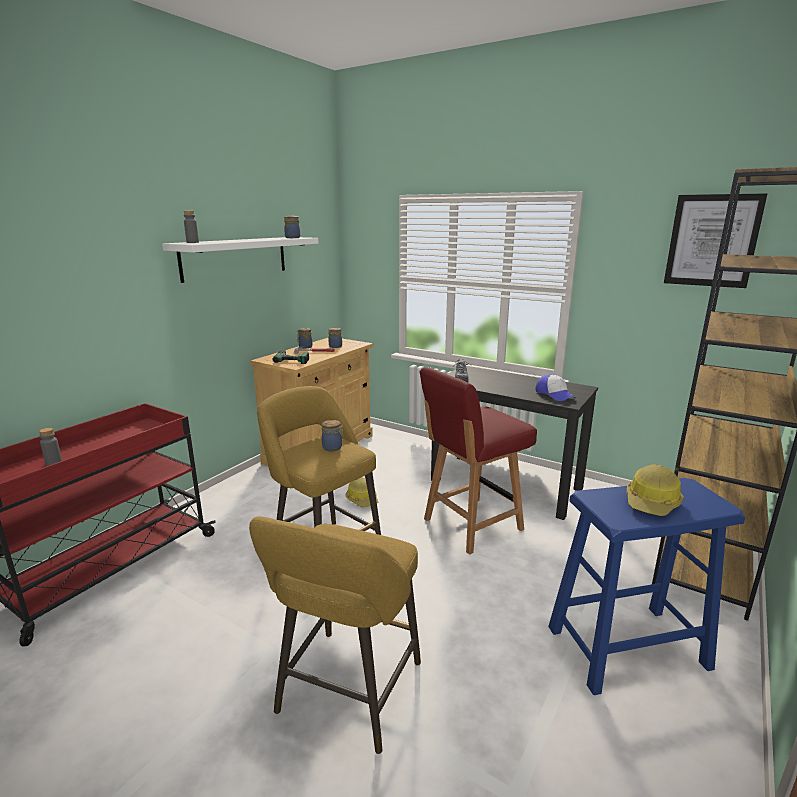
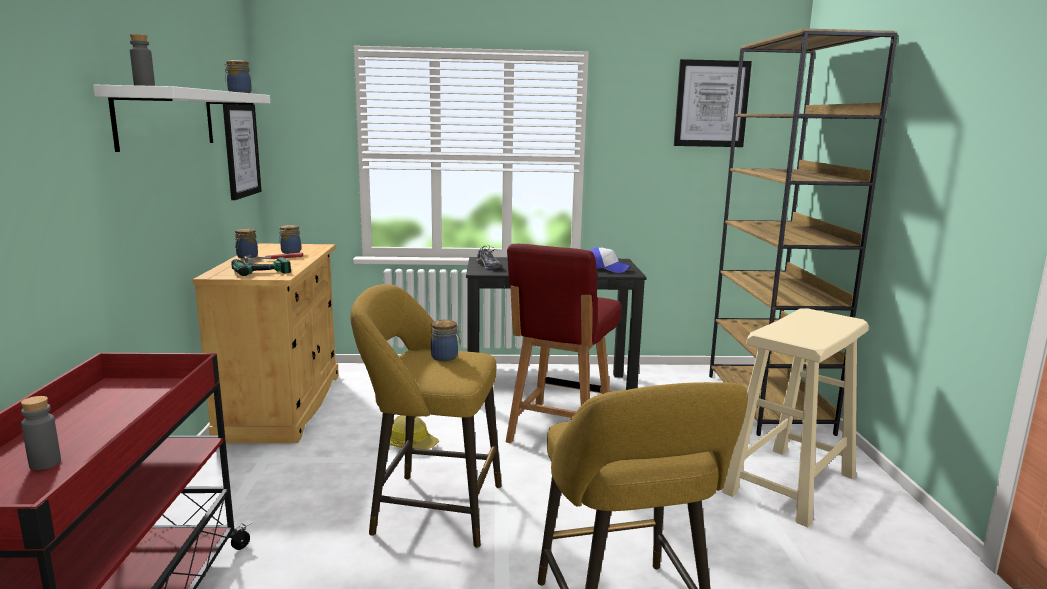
camera: 35 degrees left, 5 degrees down
(319, 273) = (241, 150): none -> picture
(626, 647) = (789, 484): blue stool -> beige stool
(652, 503) = (810, 328): hard hat -> none

